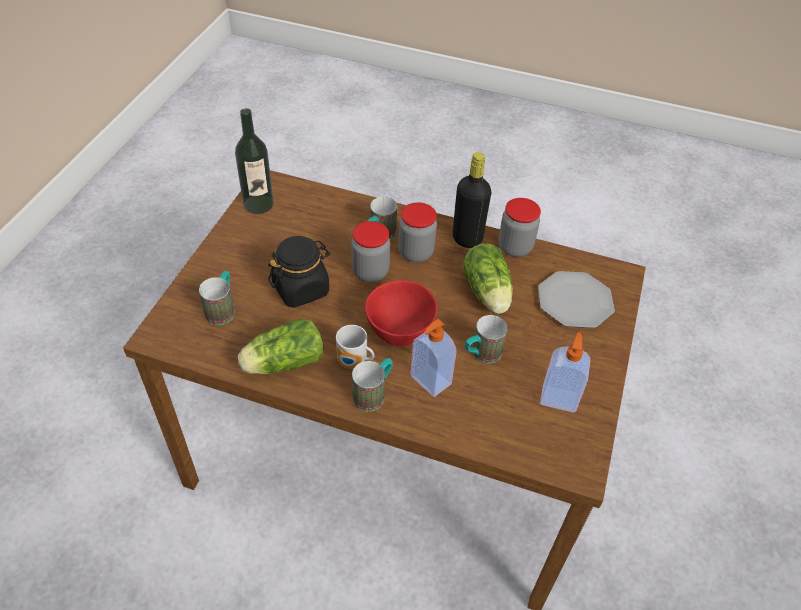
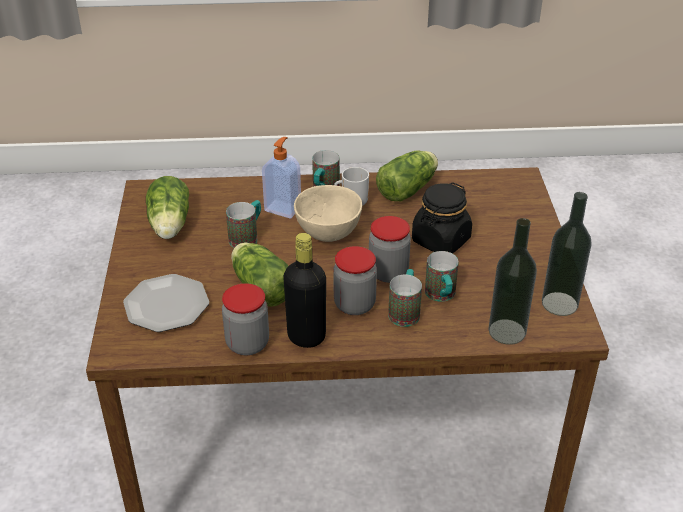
camera: 160 degrees right, 10 degrees down
(222, 309) = (492, 208): mug -> mug (441, 296)
(316, 197) = (507, 331): none -> bottle
(400, 331) = (328, 234): red bowl -> beige bowl
(559, 397) = (169, 226): soap dispenser -> lettuce

